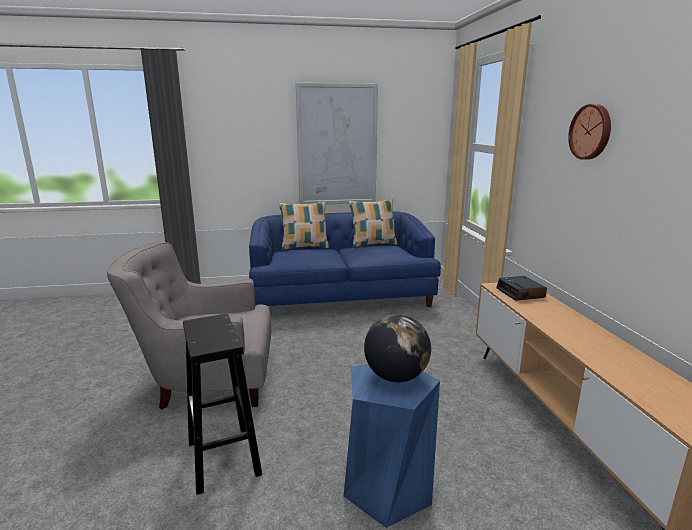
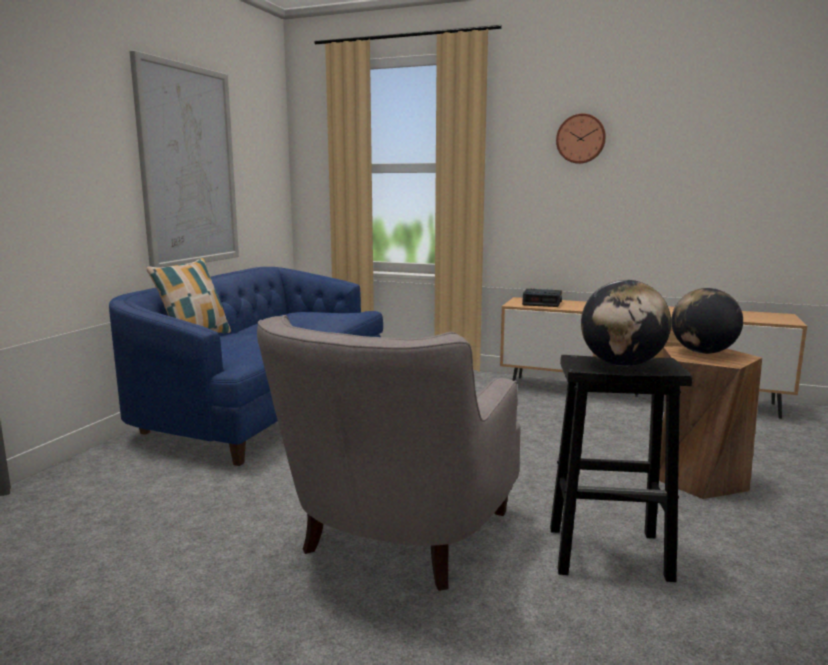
camera: 60 degrees left, 5 degrees down
(210, 332) = (622, 364): none -> globe
(373, 244) = (271, 316): pillow -> none
(387, 489) = (698, 478): blue stool -> brown stool

